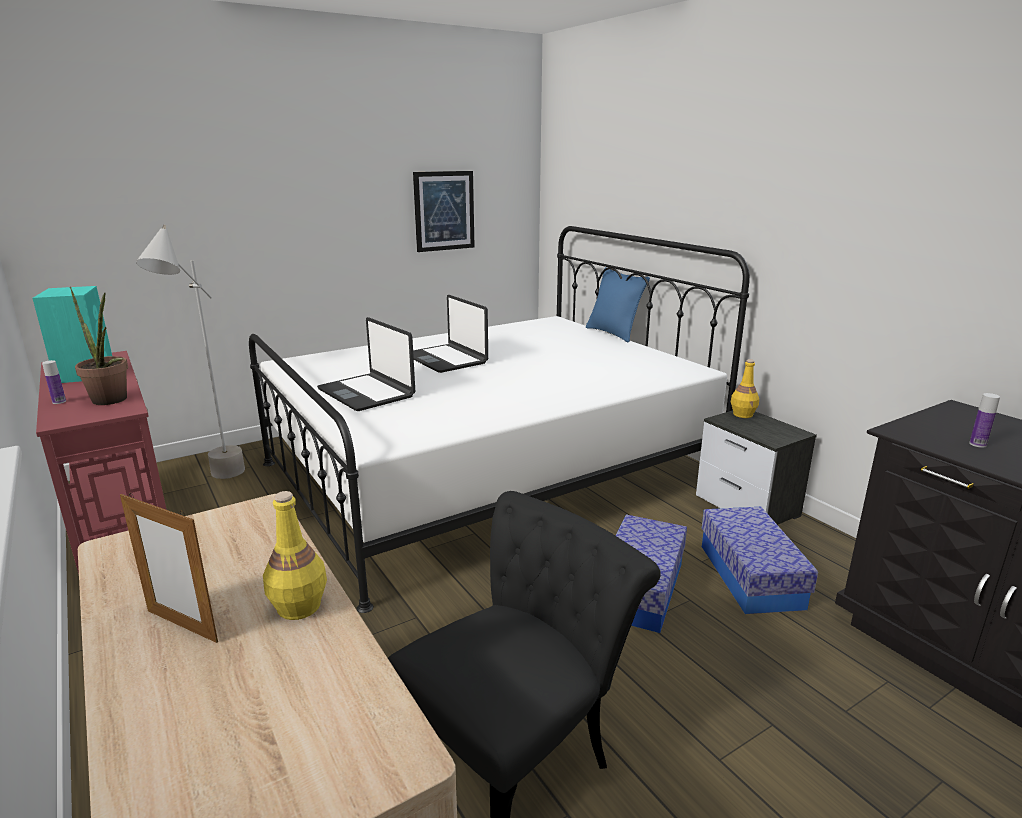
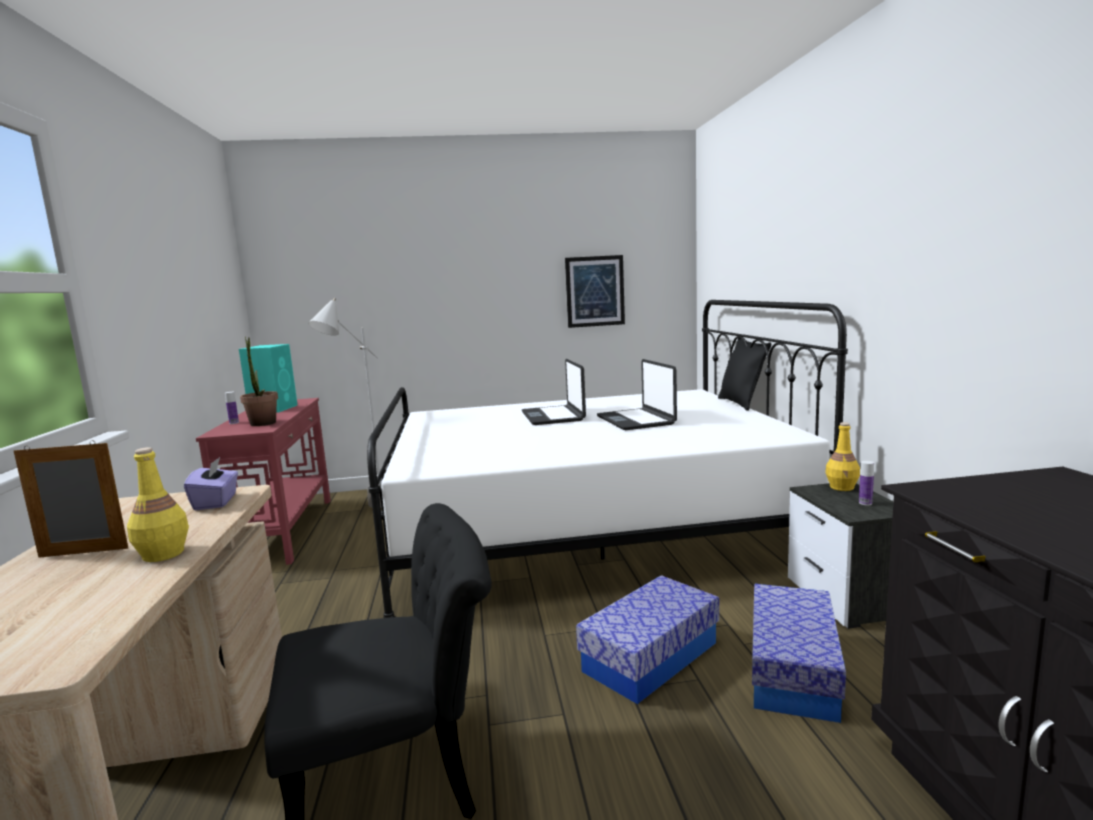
camera: 25 degrees right, 10 degrees down
(182, 625) = (83, 552): picture frame -> picture frame turned 120 degrees clockwise
(248, 527) = (216, 502): none -> purple tissue box
(367, 393) = (456, 435): laptop -> laptop (636, 420)
(613, 333) = (741, 403): blue pillow -> black pillow
(977, 444) = (1030, 511): bottle -> bottle (865, 503)

